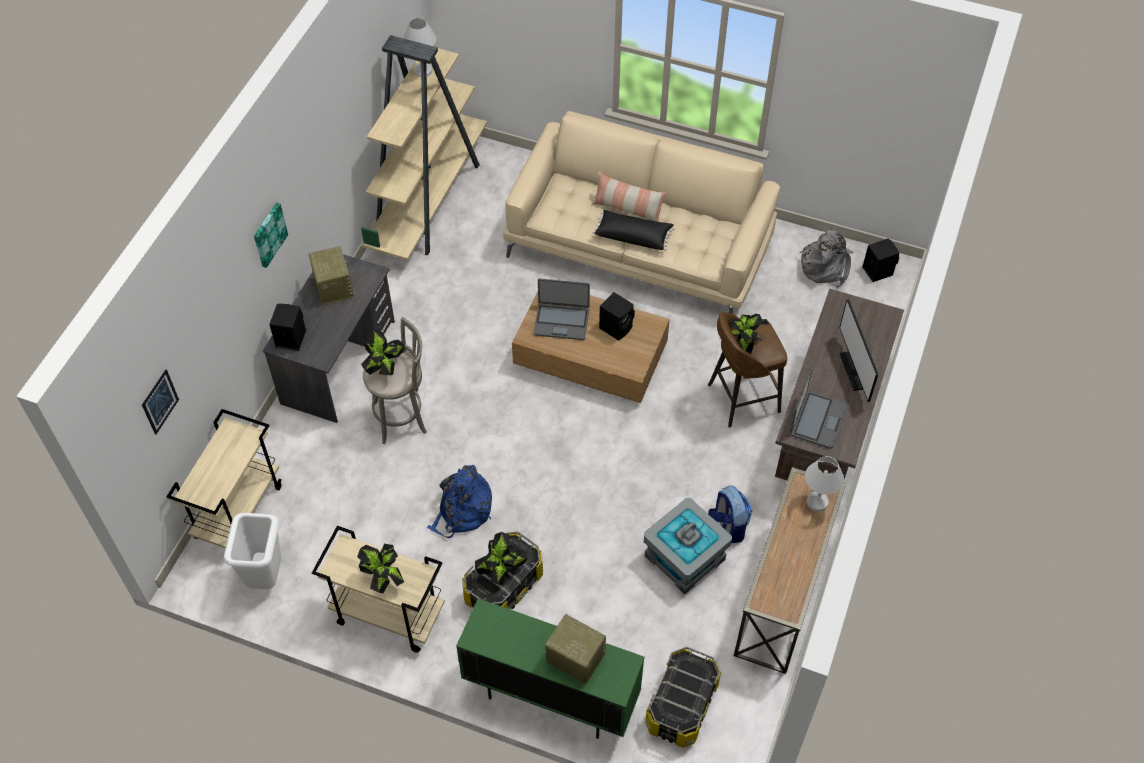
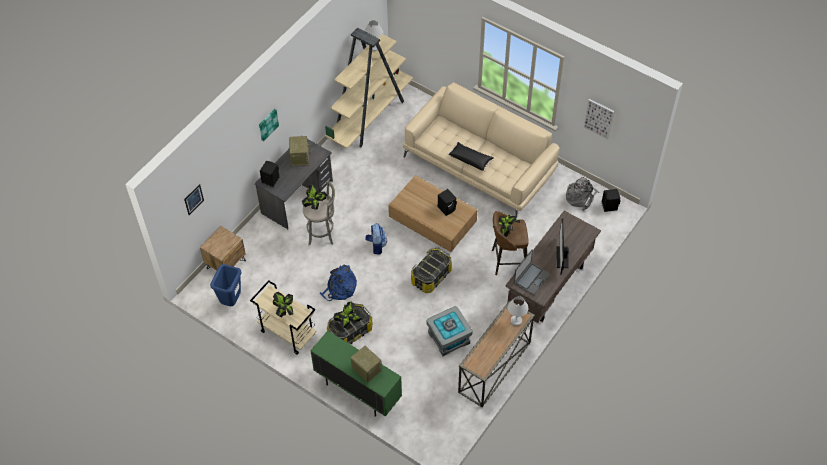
camera: 15 degrees right, 0 degrees up
(239, 511) = (226, 264): beige cart -> brown nightstand
(266, 577) = (231, 300): white trash can -> blue trash can
(561, 321) = (418, 199): laptop -> none
(627, 209) = (472, 143): pillow -> none
(682, 706) = (423, 411): storage box -> storage box (431, 276)
(728, 526) = (477, 326): backpack -> backpack (376, 245)
(852, 118) = (599, 119): none -> picture

